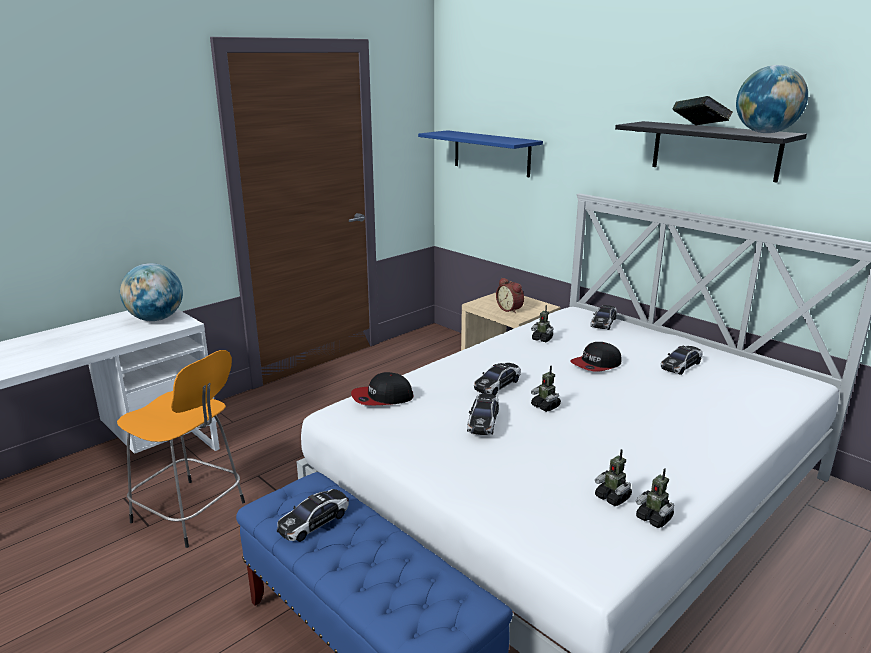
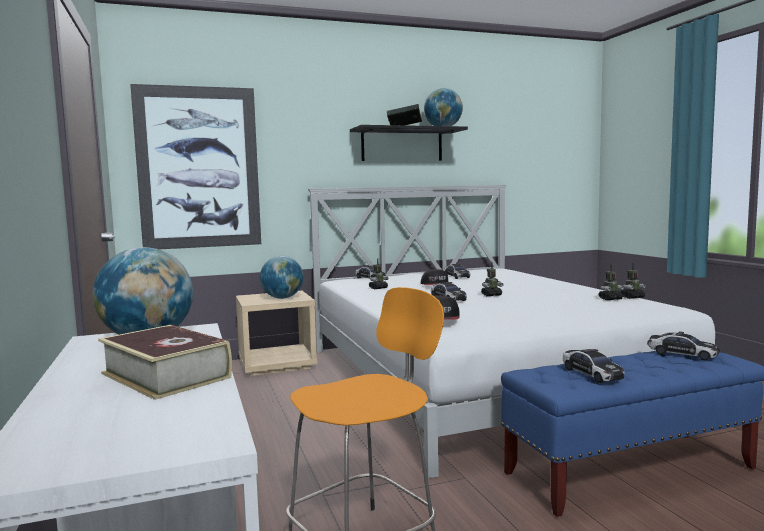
camera: 65 degrees left, 15 degrees down
(70, 346) = (165, 375): none -> book
(483, 421) = (503, 305): toy car -> toy car (682, 354)
(491, 153) = (199, 168): blue shelf -> picture
(510, 309) = (282, 298): alarm clock -> globe

